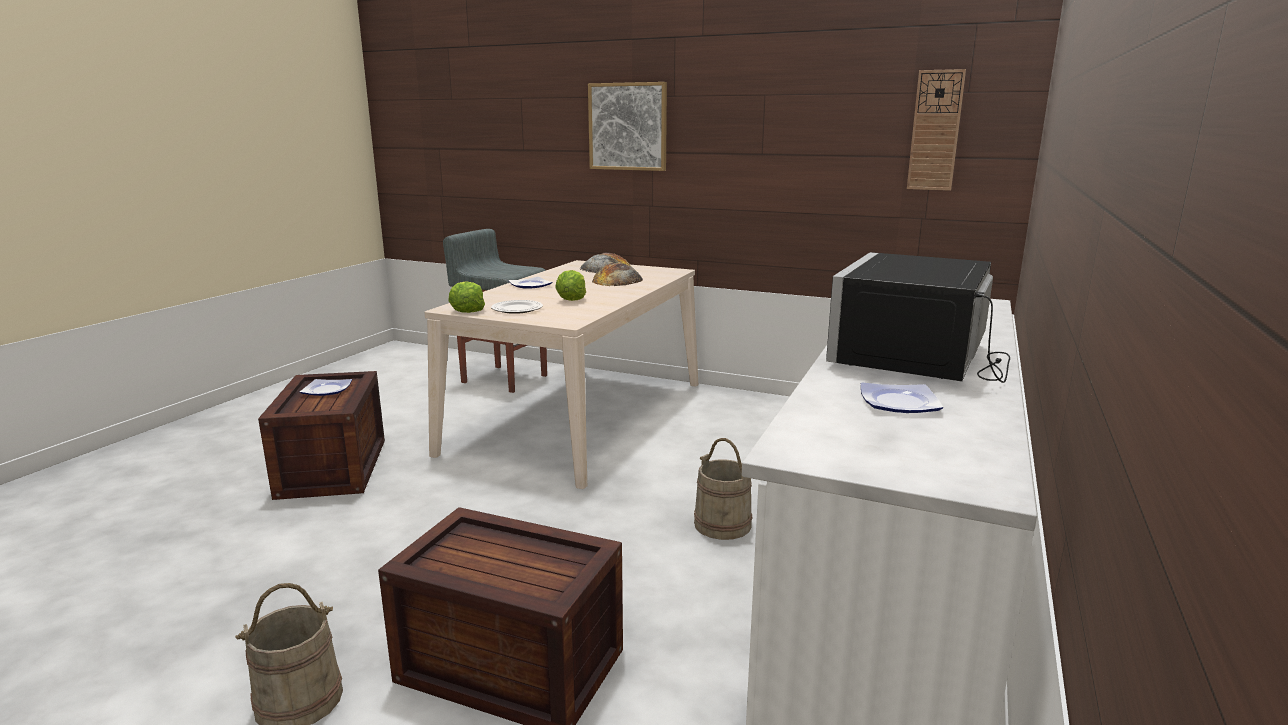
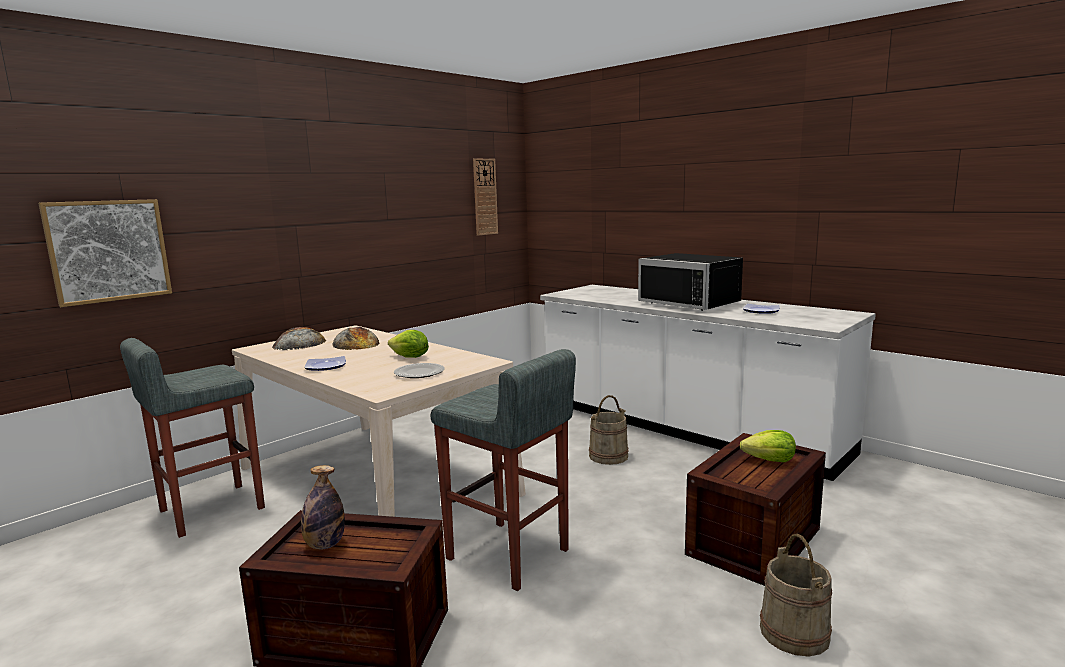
camera: 70 degrees left, 5 degrees down
(326, 390) = (325, 545): plate -> bottle
(452, 502) = (508, 555): none -> grey stool
(467, 310) = (397, 387): lettuce -> lettuce (769, 460)
(628, 126) = (269, 202): picture -> picture (108, 251)

